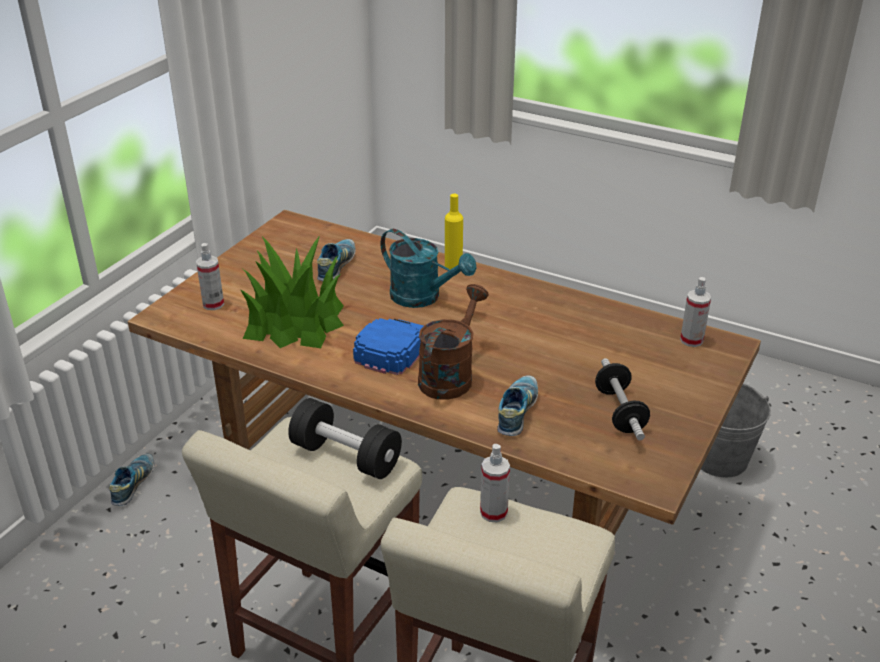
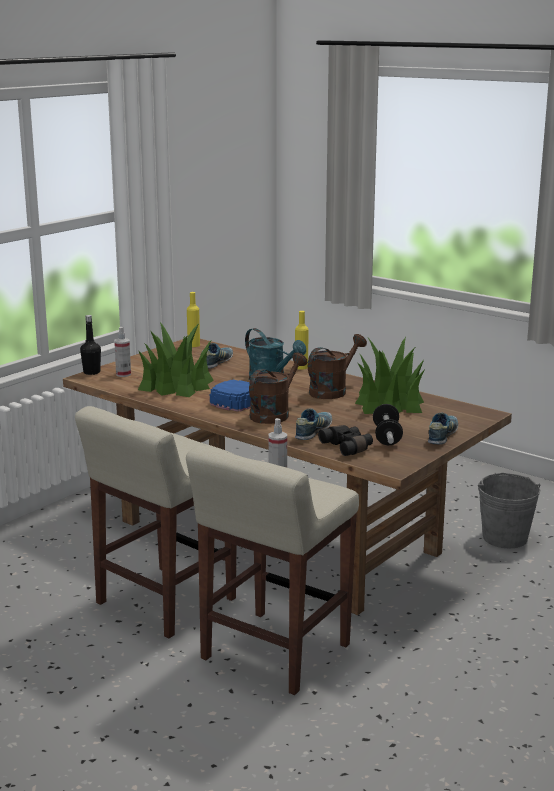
camera: 10 degrees right, 15 degrees down
(133, 484) = (52, 515): shoe -> shoe (442, 436)
(166, 303) = (92, 372): none -> black bottle
(293, 229) = (193, 345): none -> yellow bottle
(346, 456) = (188, 447): black dumbbell -> none
(511, 314) = (332, 390): none -> brown watering can
(576, 443) = (348, 447): none -> black binoculars
(595, 332) = (389, 402): none -> potted plant
(691, 340) = (459, 410): spray bottle -> none

